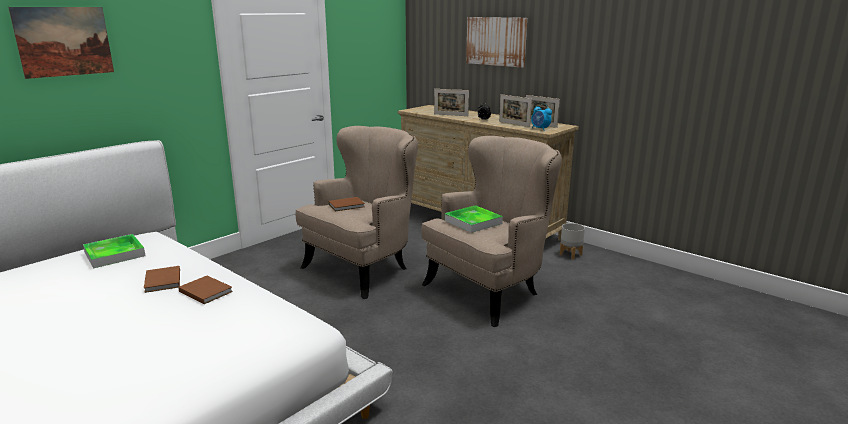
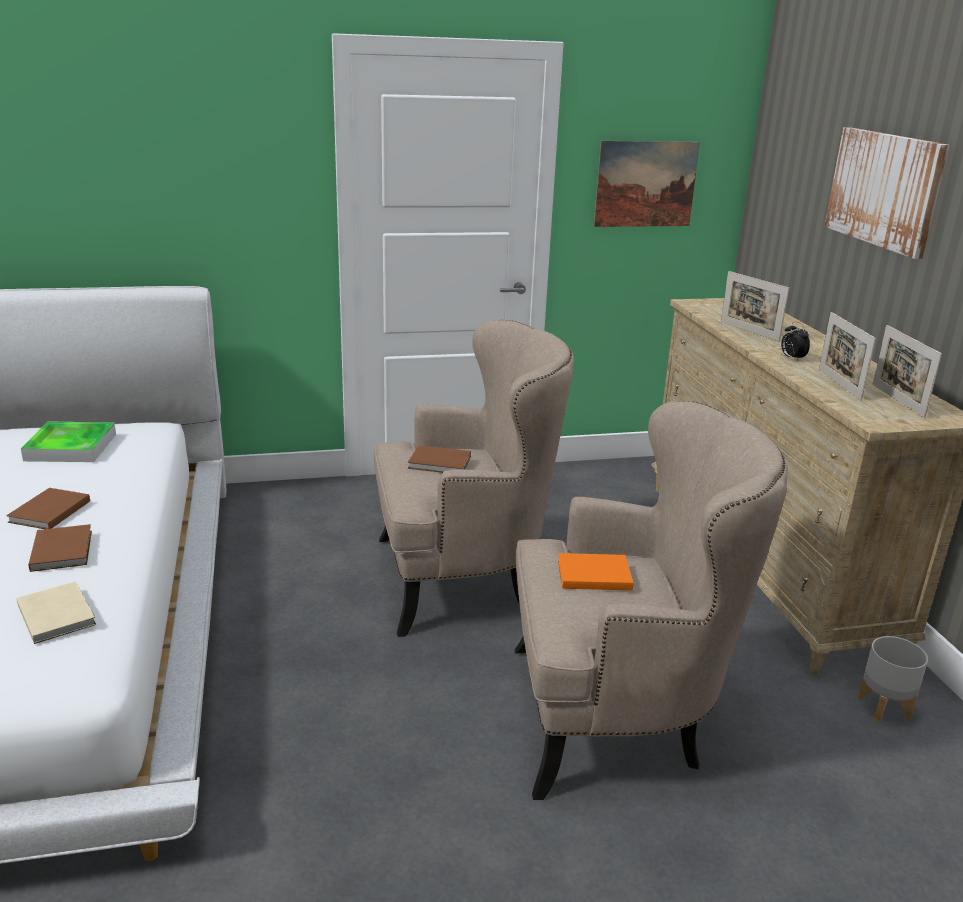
camera: 35 degrees right, 5 degrees up
(64, 41) = (91, 126): picture -> picture (645, 184)
(254, 312) = (57, 614): none -> beige book
(473, 222) = (592, 574): tray -> orange book
(540, 129) = (874, 412): alarm clock -> none

